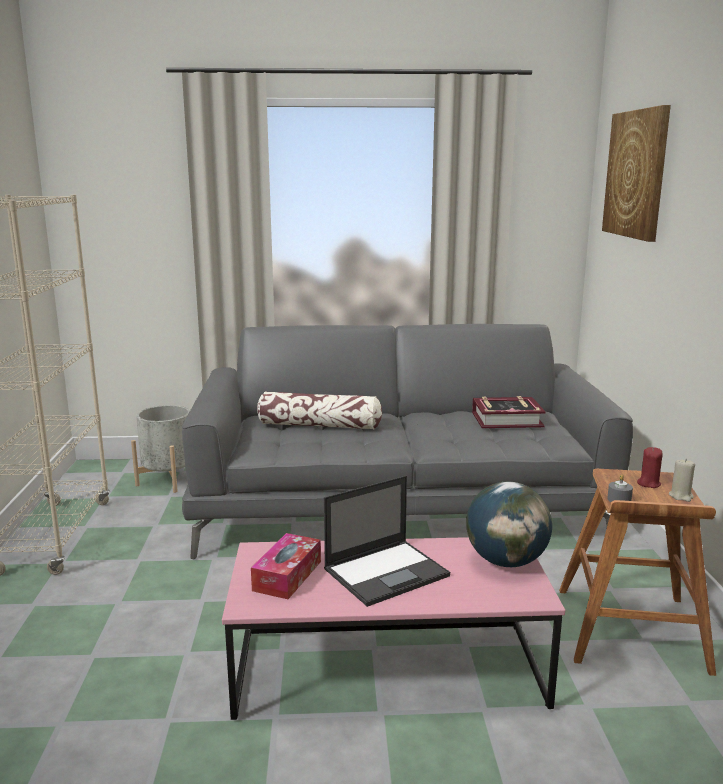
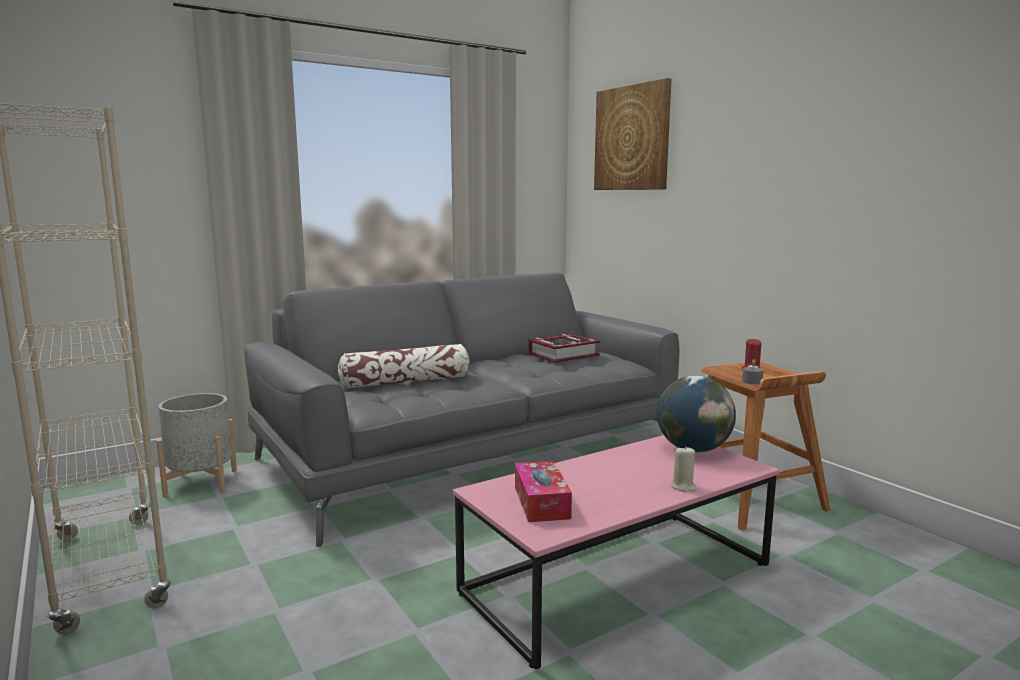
camera: 30 degrees left, 5 degrees down
(387, 572) = (620, 478): laptop -> none
(681, 496) = (782, 373): beige candle -> beige candle (683, 486)

